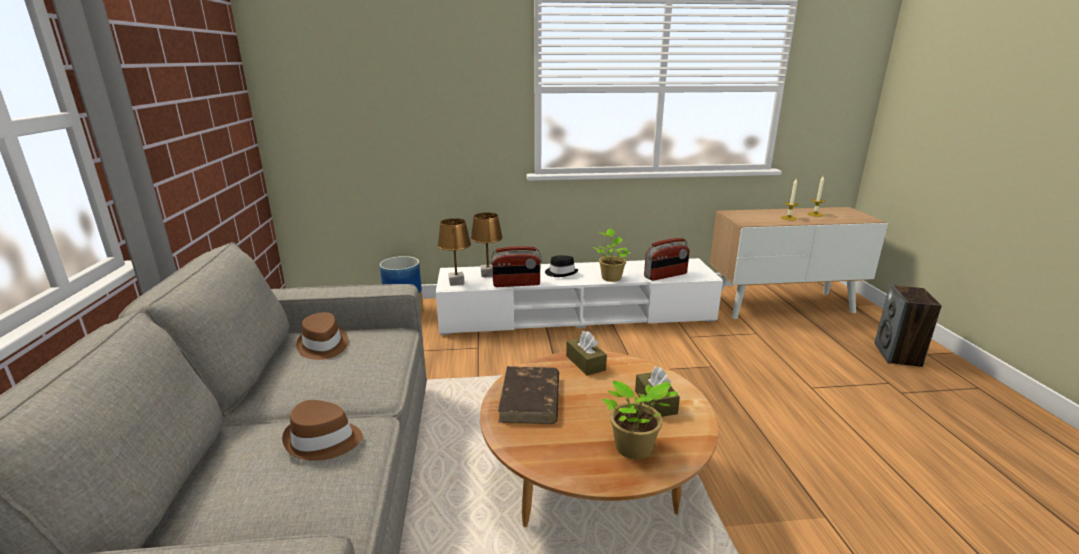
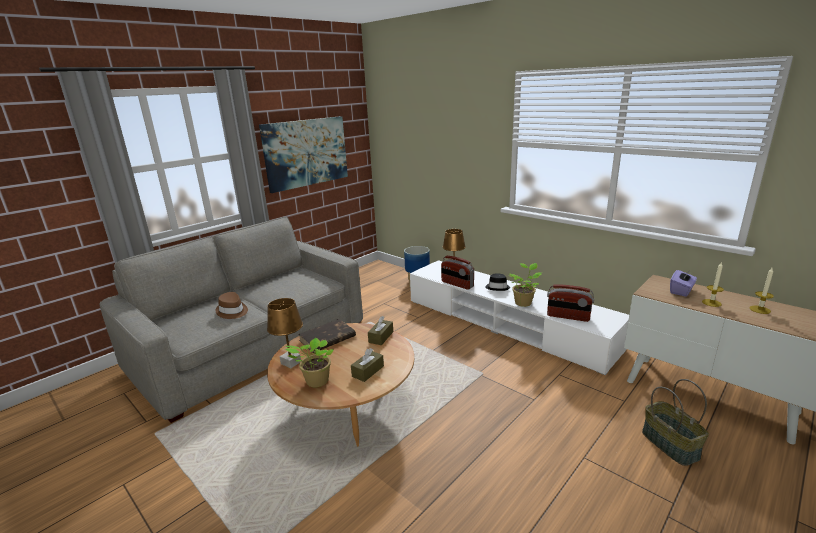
camera: 50 degrees right, 0 degrees up
(185, 119) = (306, 152): none -> picture
(322, 345) = (295, 277): brown hat -> none
(456, 282) = (429, 271): brown table lamp -> brown table lamp (290, 363)
(758, 216) = (681, 291): none -> purple tissue box
(824, 347) = (671, 445): none -> basket
(898, 355) = (748, 497): speaker -> none

